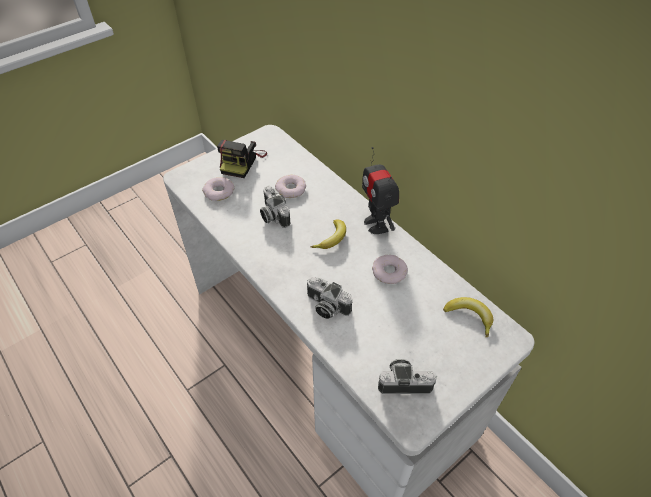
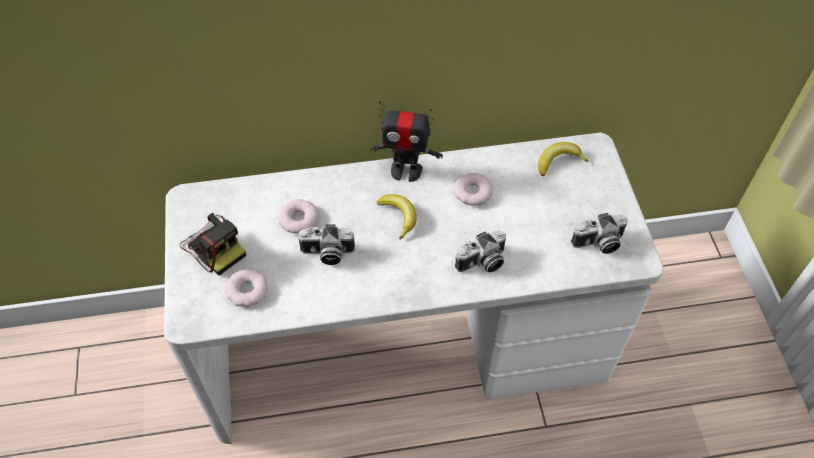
camera: 60 degrees left, 5 degrees up
(405, 382) = (598, 243): camera -> camera turned 135 degrees counterclockwise

